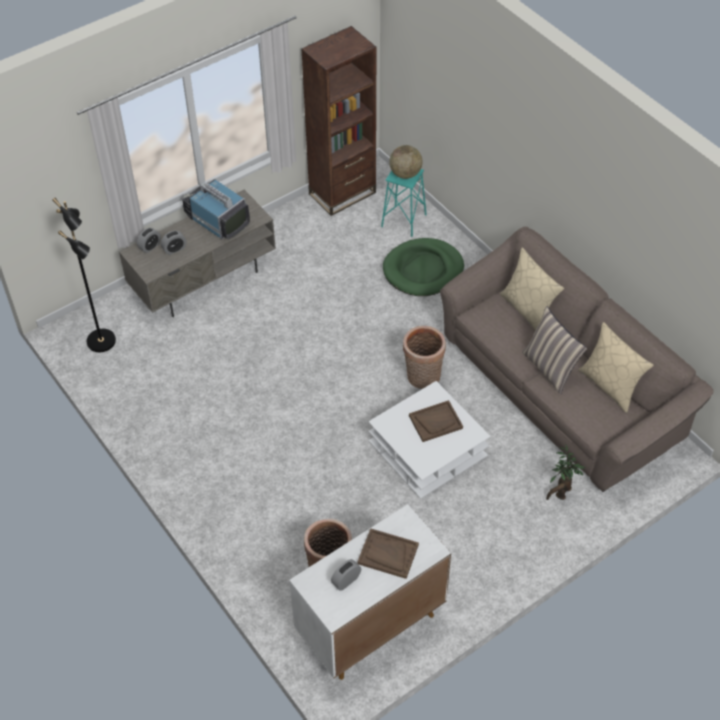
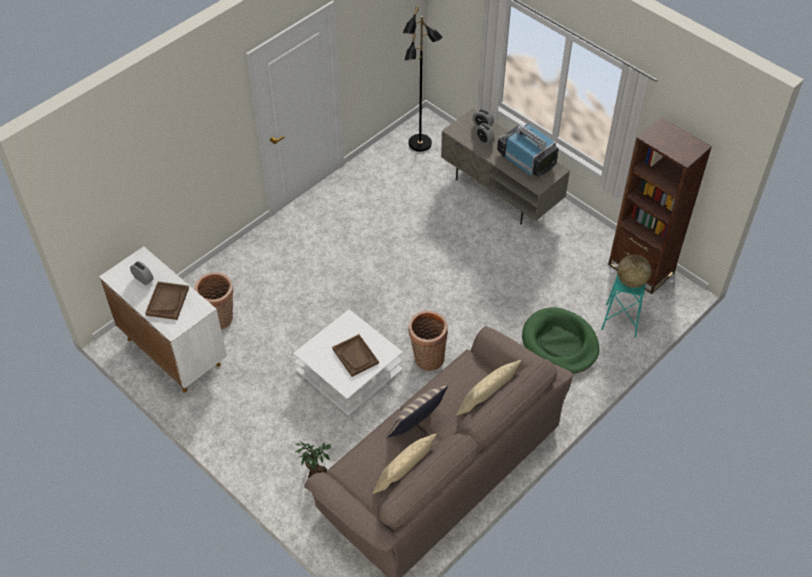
camera: 80 degrees right, 0 degrees up
(217, 220) = (525, 159): television -> television turned 75 degrees counterclockwise

